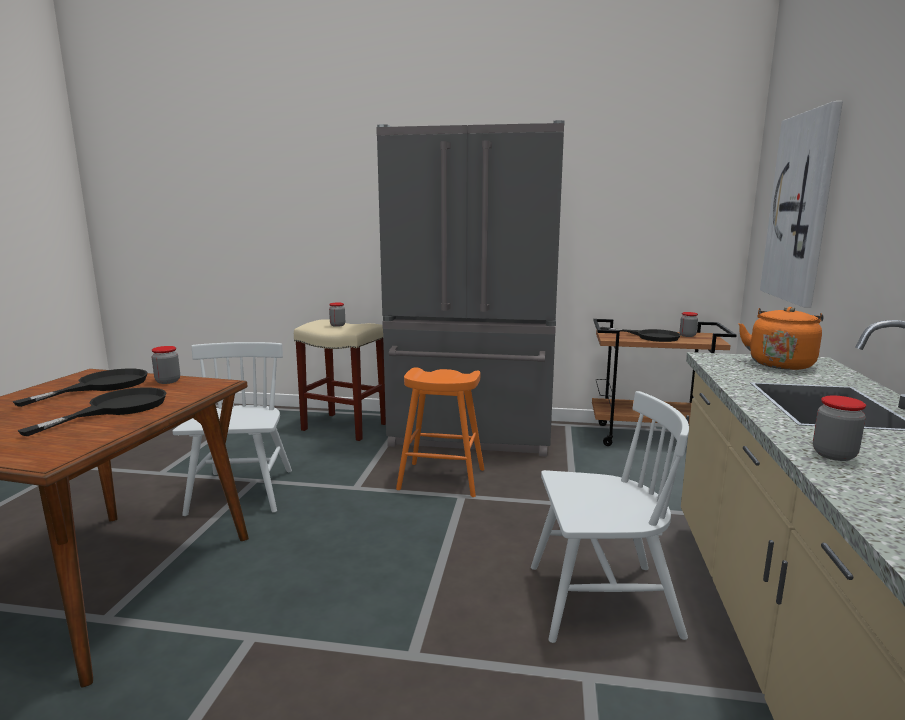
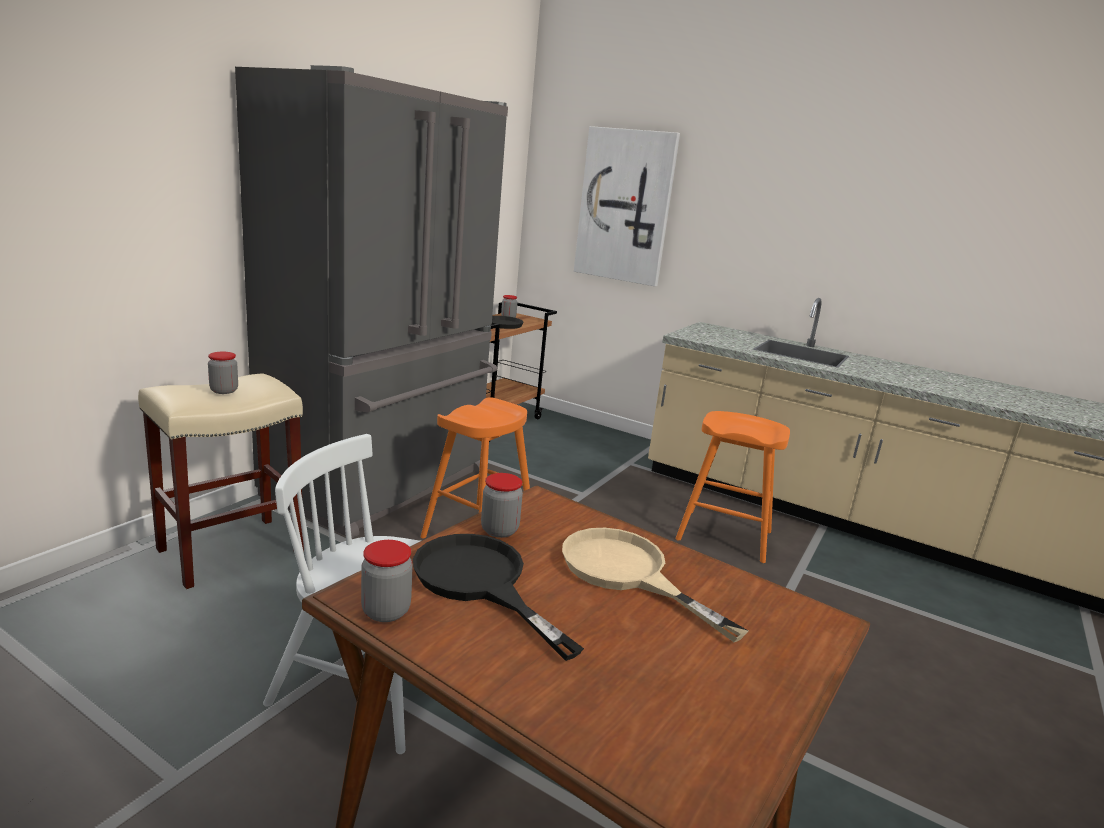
camera: 70 degrees left, 5 degrees up
(116, 408) = (627, 573): black frying pan -> beige frying pan
(601, 601) = (723, 536): white chair -> orange stool
(780, 363) = (711, 332): orange kettle -> none
(834, 455) = (885, 377): jar -> jar (386, 611)

